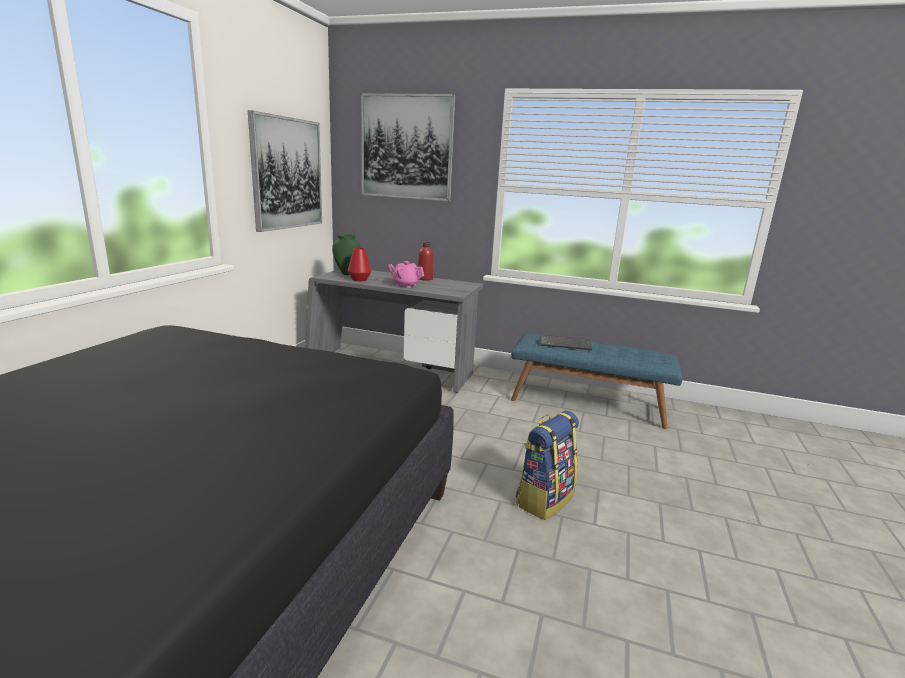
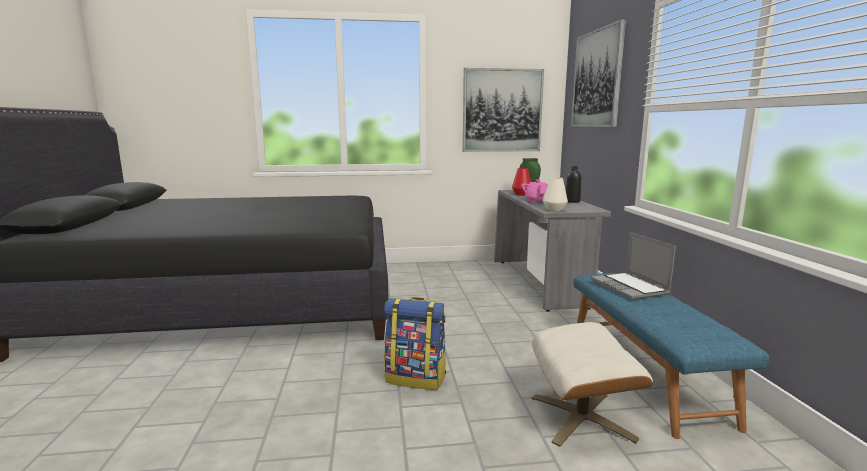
camera: 65 degrees right, 5 degrees down
(425, 279) = (572, 201): red bottle -> black bottle
(454, 291) = (554, 209): none -> white vase
(565, 344) = (630, 287): keyboard -> laptop
(637, 447) = (582, 418): none -> beige ottoman

